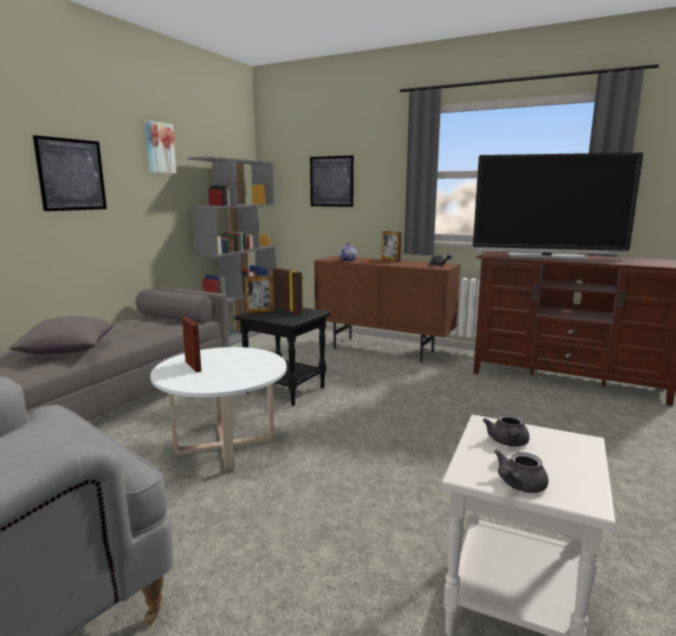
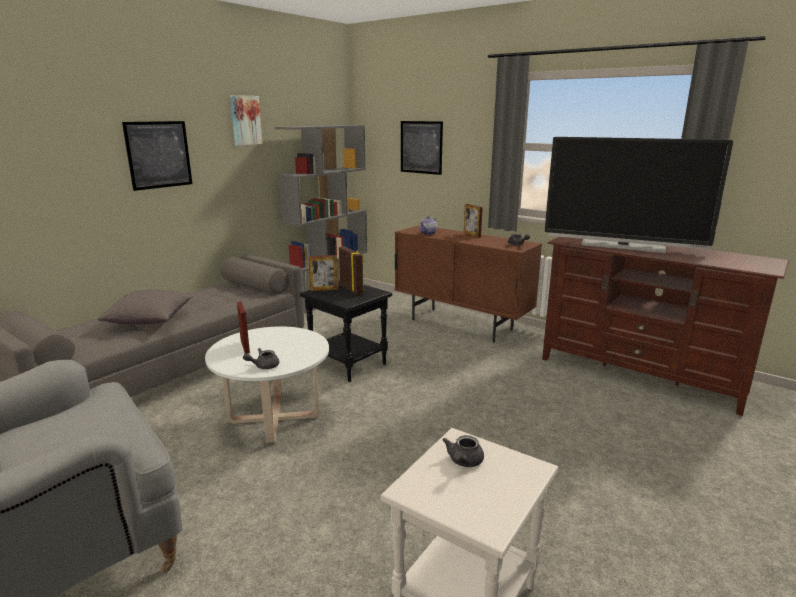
camera: 10 degrees right, 5 degrees up
(518, 485) = (443, 506): grey teapot -> grey teapot (263, 366)

